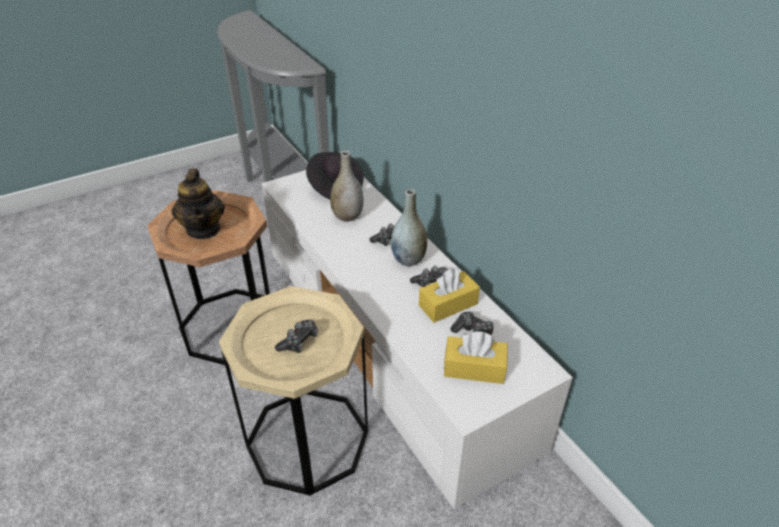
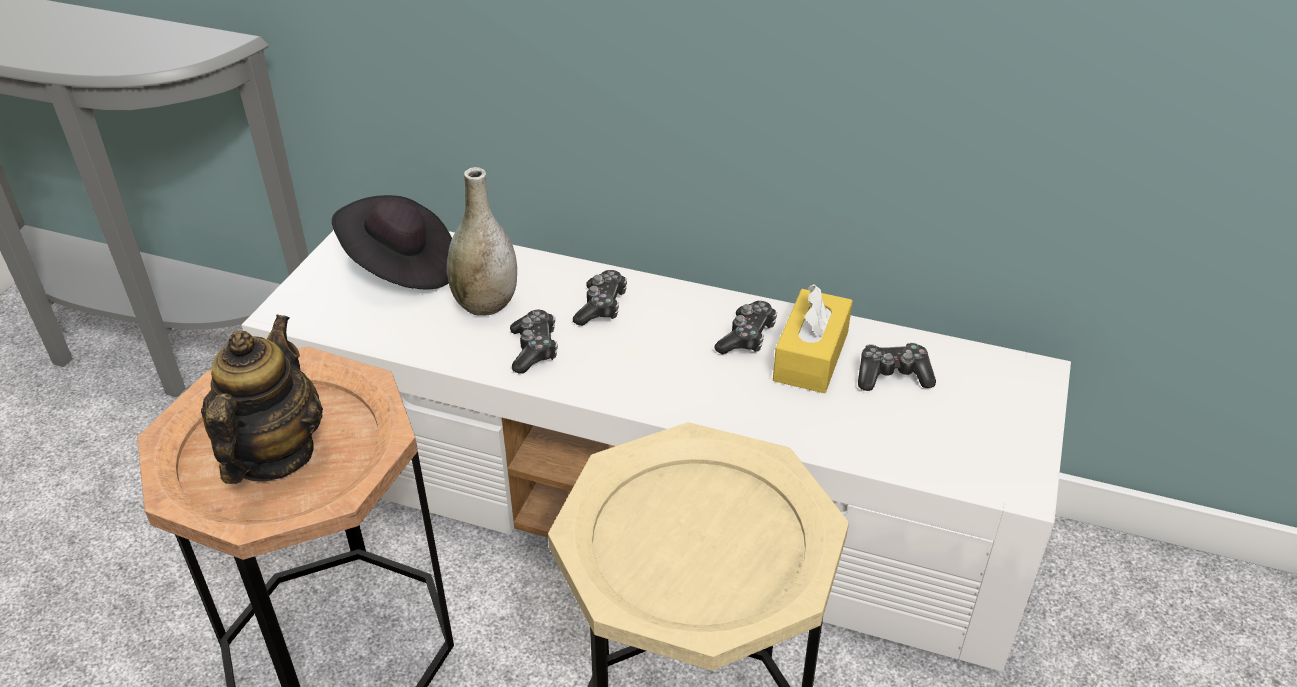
camera: 40 degrees left, 0 degrees up
(204, 229) = (273, 455): teapot -> teapot turned 120 degrees counterclockwise
(299, 341) = (711, 535): game controller -> game controller (534, 349)
(408, 259) = (671, 322): grey vase -> none
(474, 368) = (954, 423): yellow tissue box -> none

